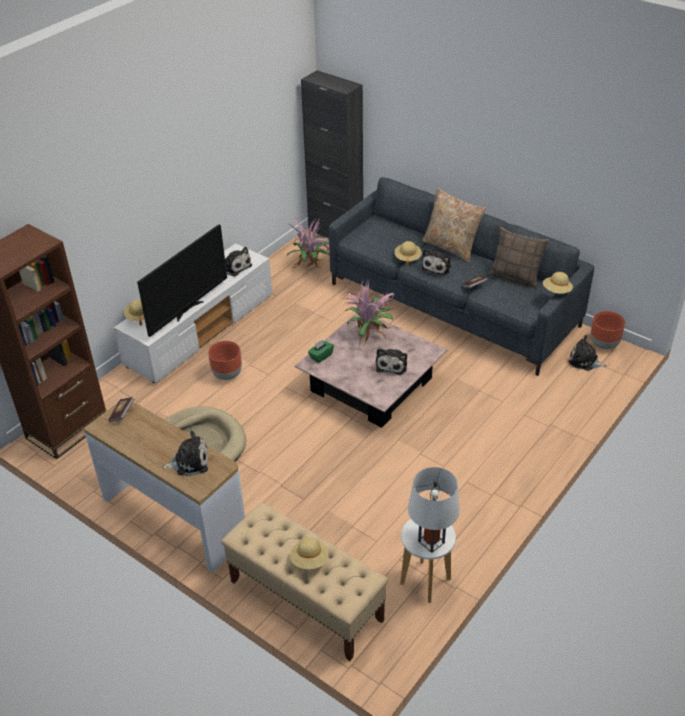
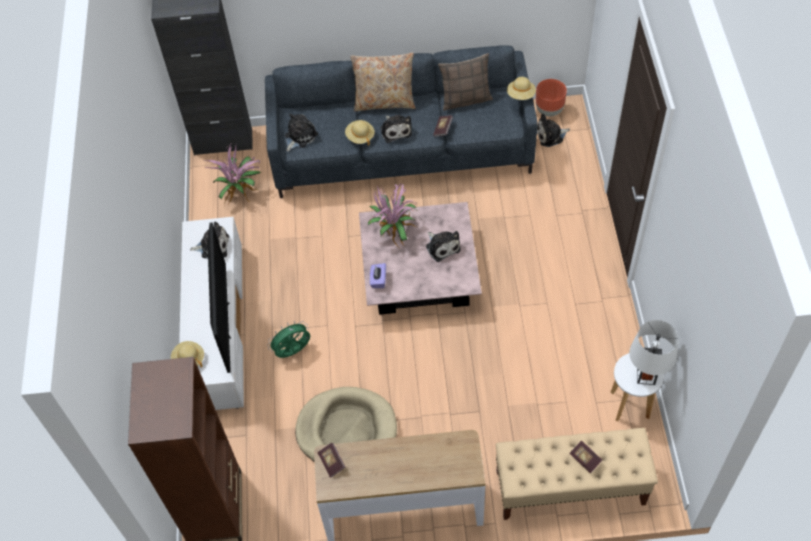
camera: 40 degrees left, 15 degrees up
(189, 462) = (438, 458): plush toy -> plush toy (299, 136)
(227, 375) = (293, 352): brown planter -> green fan
(309, 560) = (585, 459): beige hat -> book
(321, 356) = (378, 280): green tissue box -> purple tissue box

